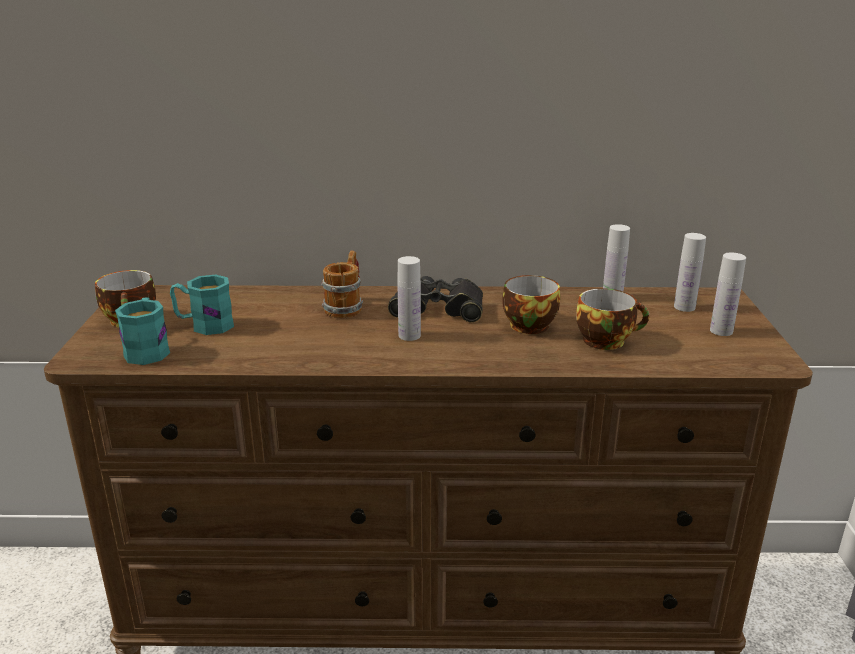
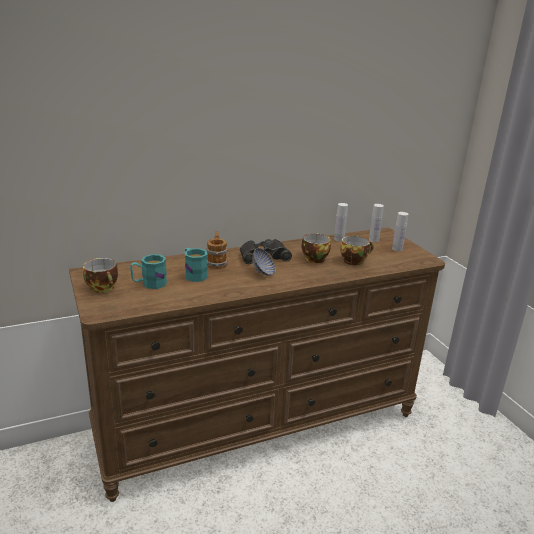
camera: 25 degrees left, 0 degrees up
(148, 349) = (132, 302): turquoise mug -> turquoise mug (194, 274)
(409, 335) = (263, 272): white bottle -> bowl

